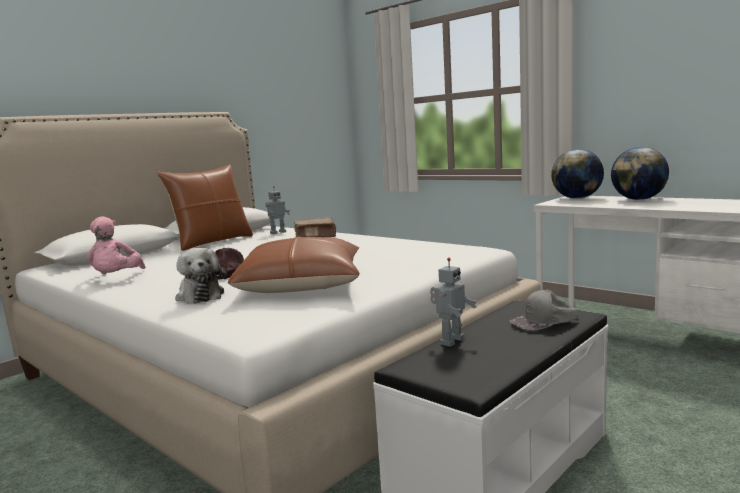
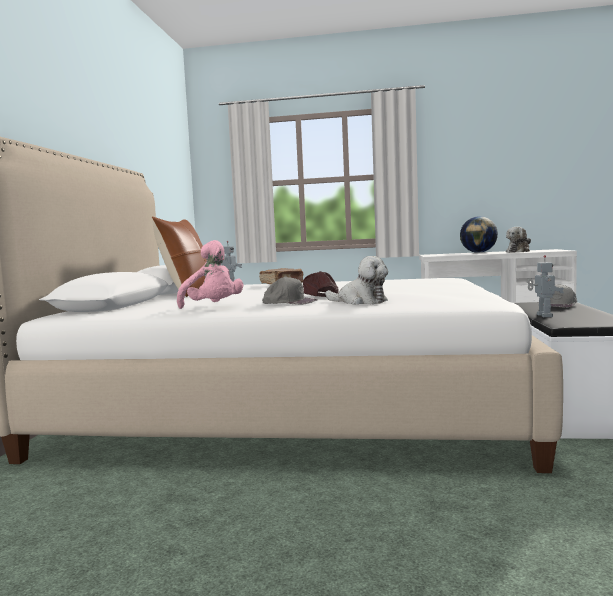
camera: 35 degrees left, 5 degrees down
(169, 282) = (289, 302): none -> grey cap
(302, 284) = (414, 292): brown pillow -> none
(577, 198) = (436, 254): globe -> none
(681, 206) = (518, 252): none -> plush toy

